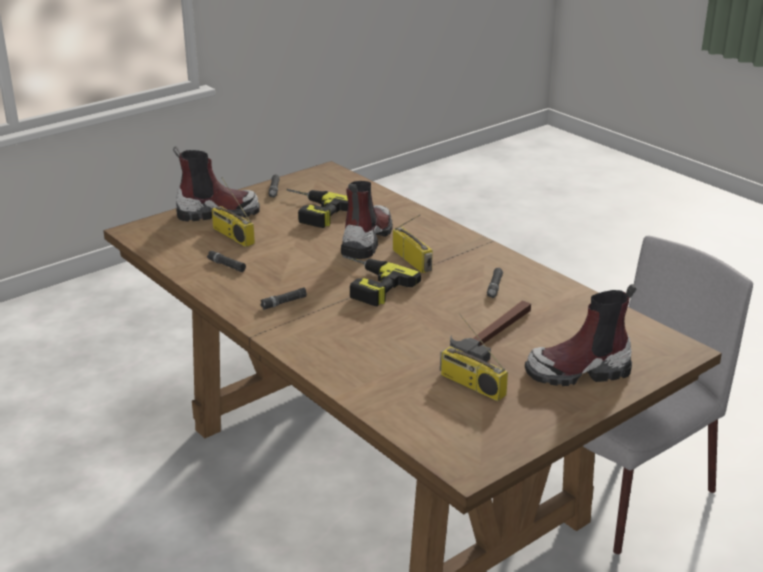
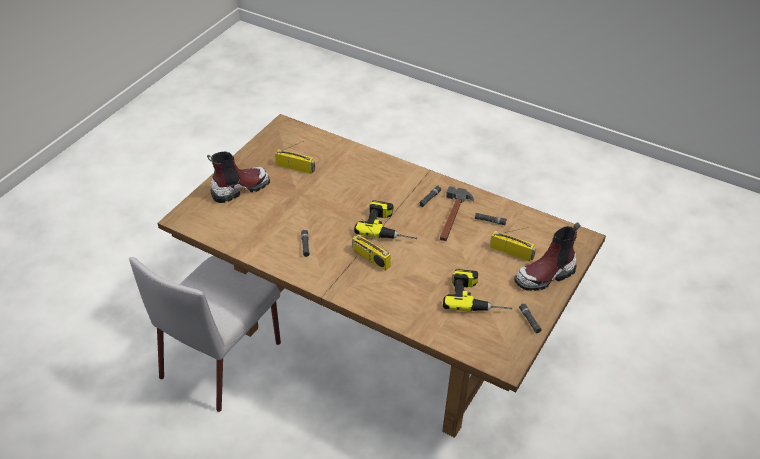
camera: 160 degrees right, 15 degrees up
(366, 240) = (415, 272): boot -> none
(494, 333) = (294, 204): hammer -> hammer (453, 217)

